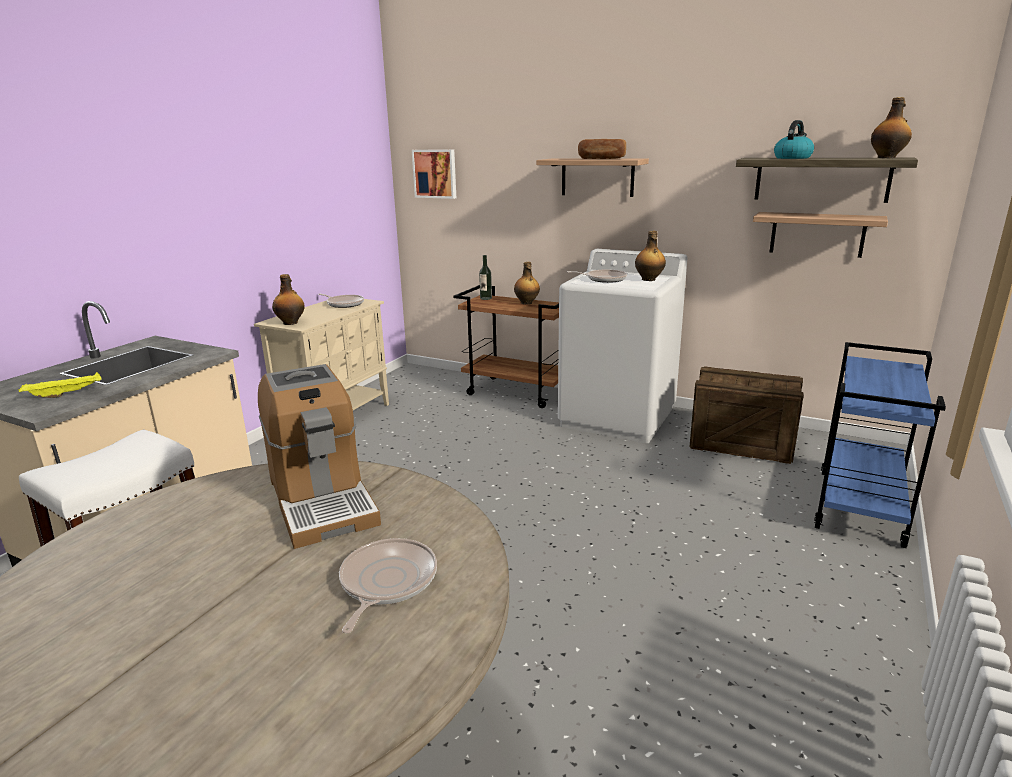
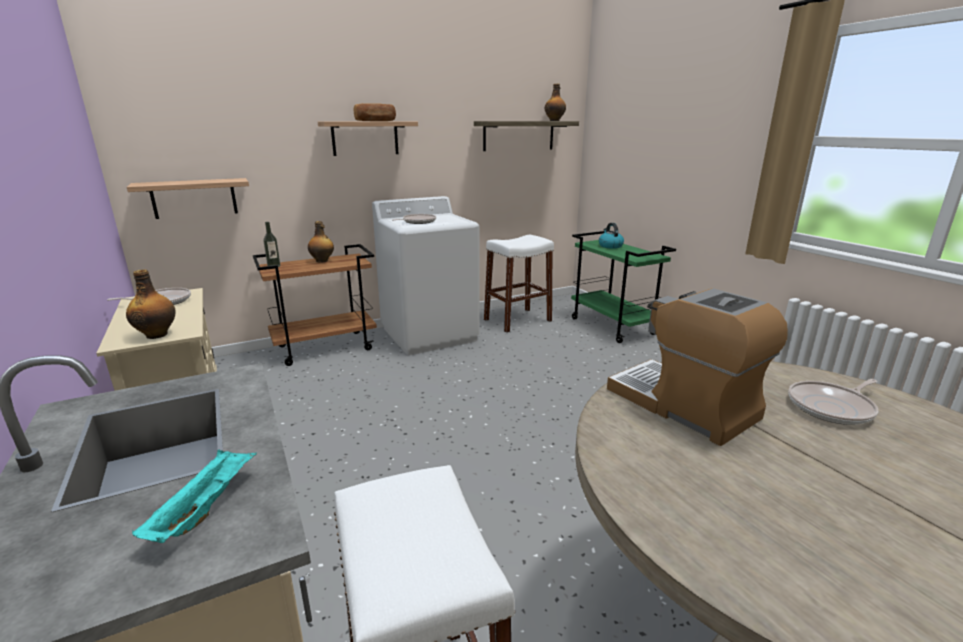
camera: 55 degrees left, 0 degrees up
(66, 394) = (205, 508): yellow tray -> turquoise tray
(322, 500) = (683, 405): coffee machine -> coffee machine turned 135 degrees counterclockwise
(386, 582) = (832, 407): frying pan -> frying pan turned 75 degrees counterclockwise
(435, 173) = (170, 139): picture -> none
(648, 279) = (444, 217): bottle -> none
(742, 444) = (517, 320): crate -> white stool
(792, 158) = (510, 120): kettle -> kettle (610, 246)
(817, 234) = (520, 172): shelf -> shelf (194, 198)
(861, 508) = (613, 326): blue cart -> green cart

